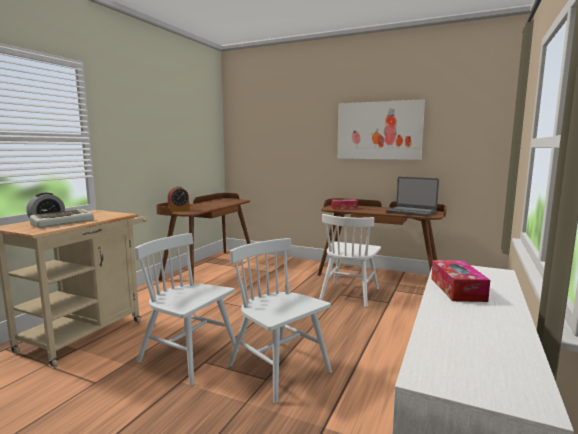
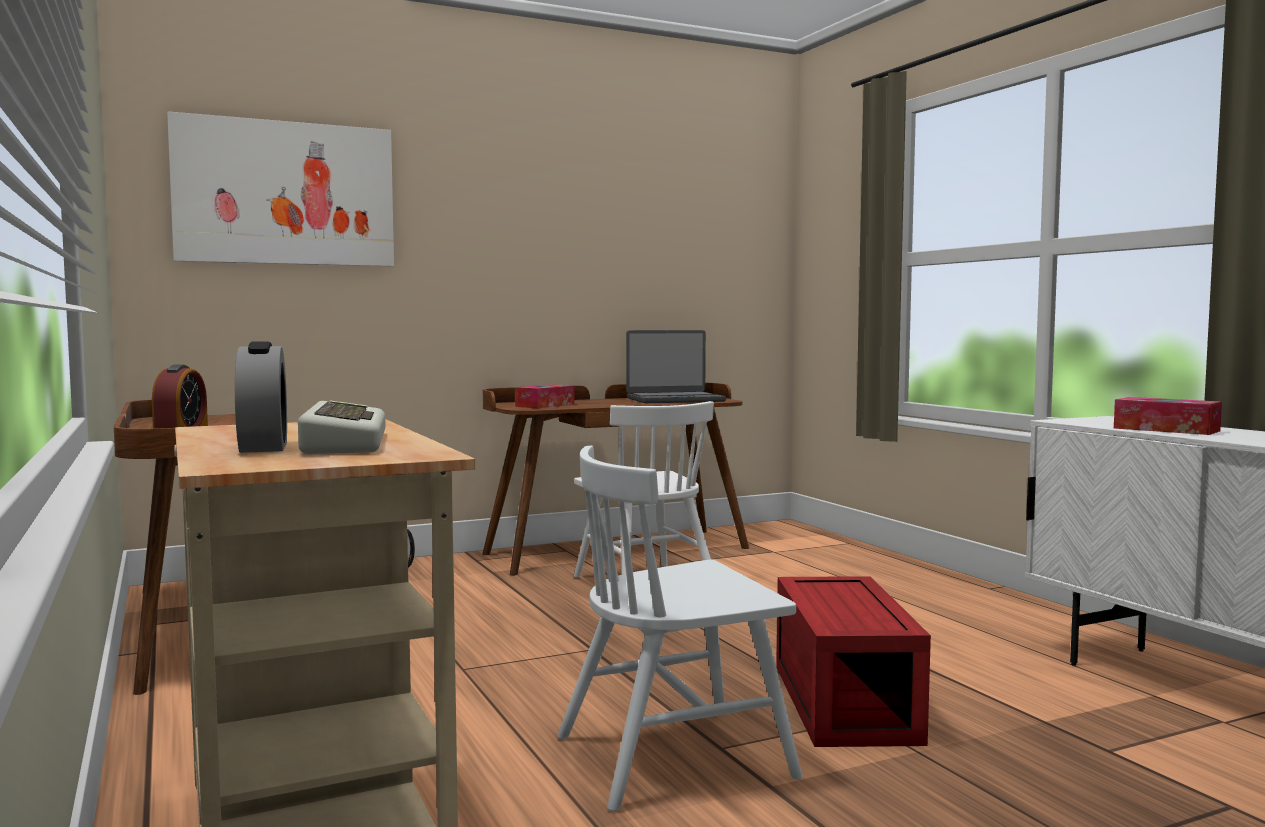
camera: 50 degrees left, 5 degrees down
(279, 369) = (840, 701): white chair -> red storage box
(379, 130) = (570, 233): picture -> picture (285, 193)

